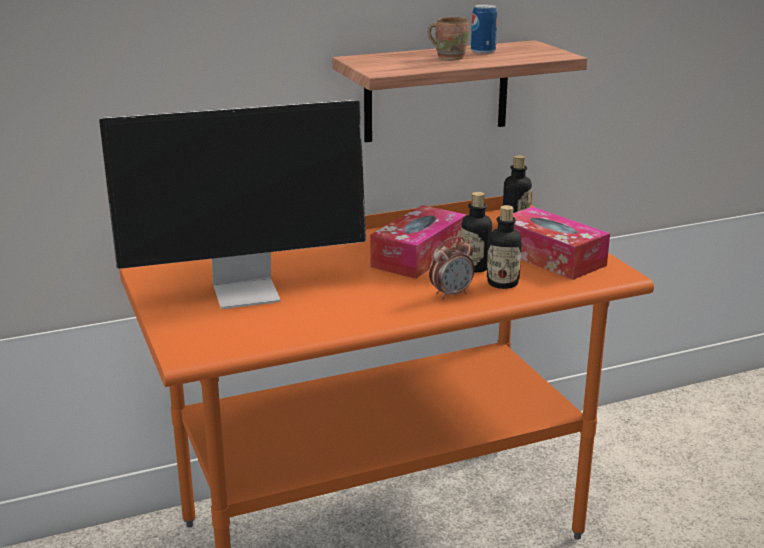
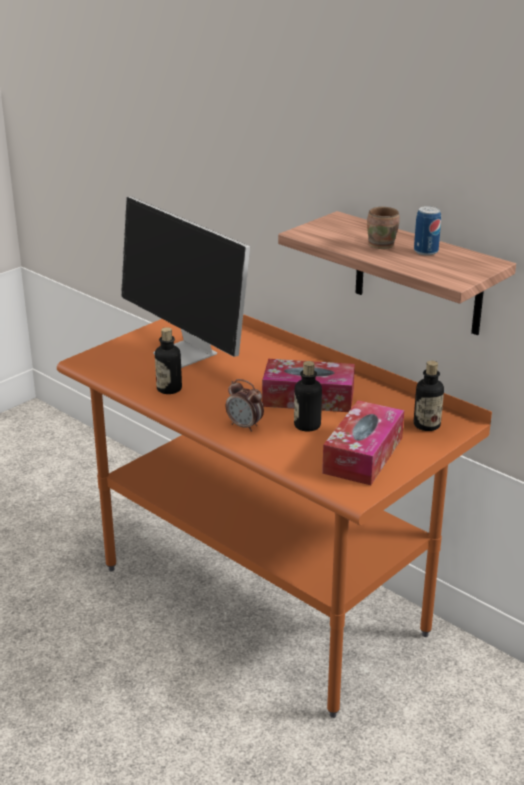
camera: 65 degrees right, 5 degrees up
(502, 283) = (285, 443): bottle -> bottle (169, 389)

